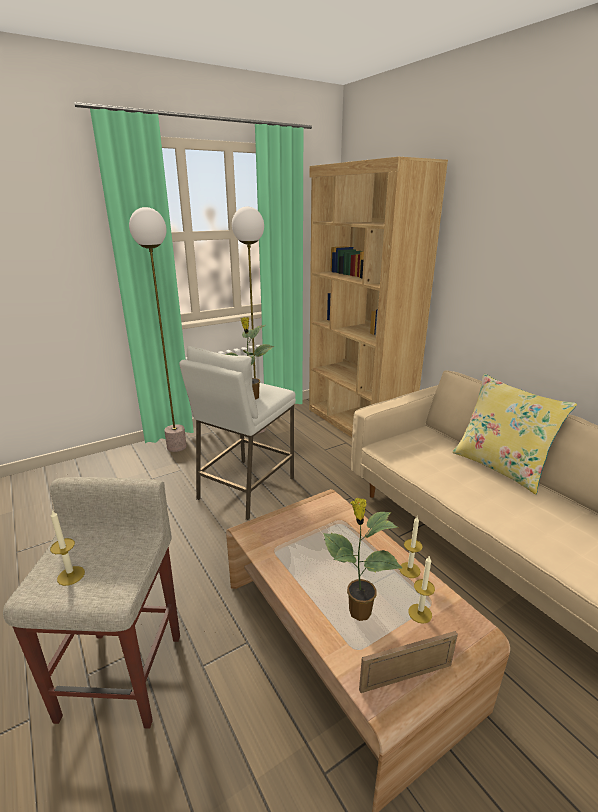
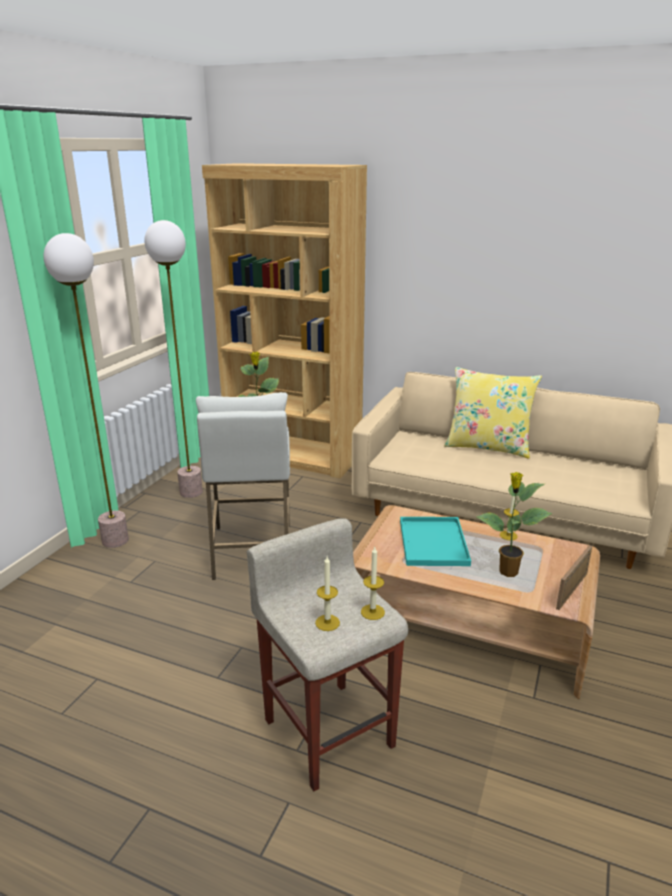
camera: 35 degrees left, 0 degrees up
(324, 541) = (432, 541): none -> turquoise tray
(420, 613) = (542, 556): candle -> candle (372, 612)

